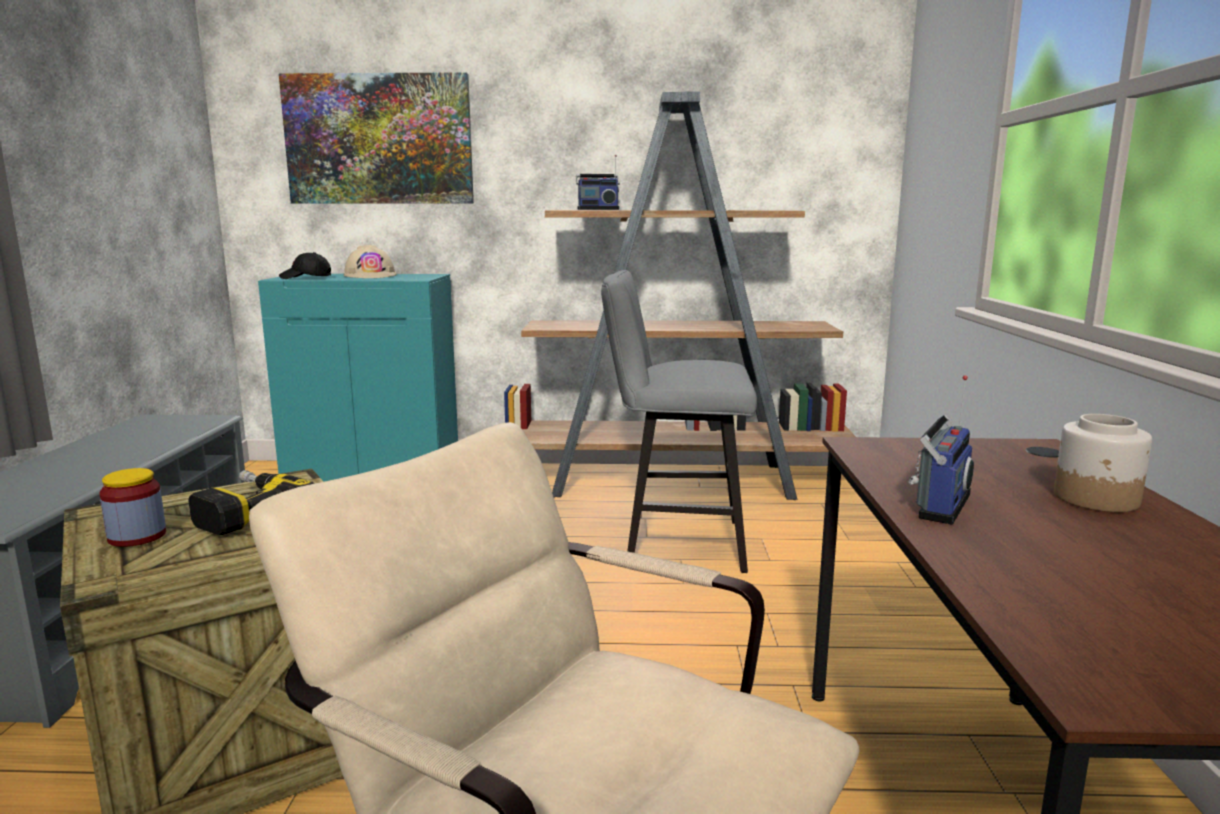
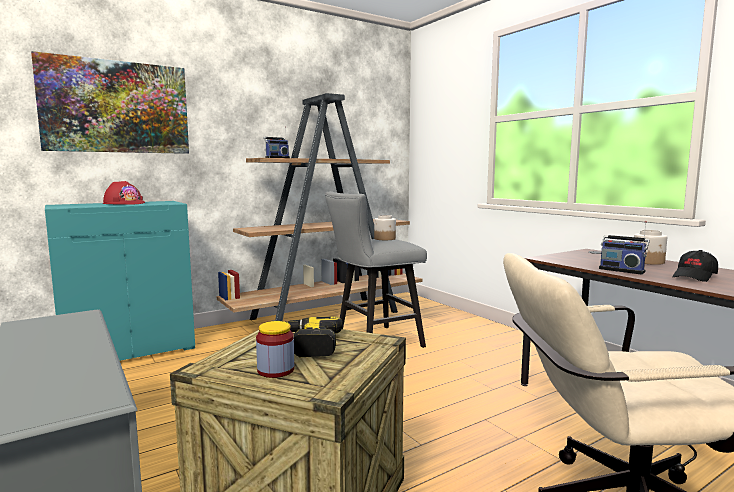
camera: 35 degrees left, 5 degrees down
(306, 278) = (79, 206): black cap -> black cap (695, 277)
(370, 276) = (124, 203): beige hard hat -> red hard hat
(706, 362) = (385, 239): none -> jar
(938, 505) = (622, 270): radio -> radio turned 135 degrees clockwise

